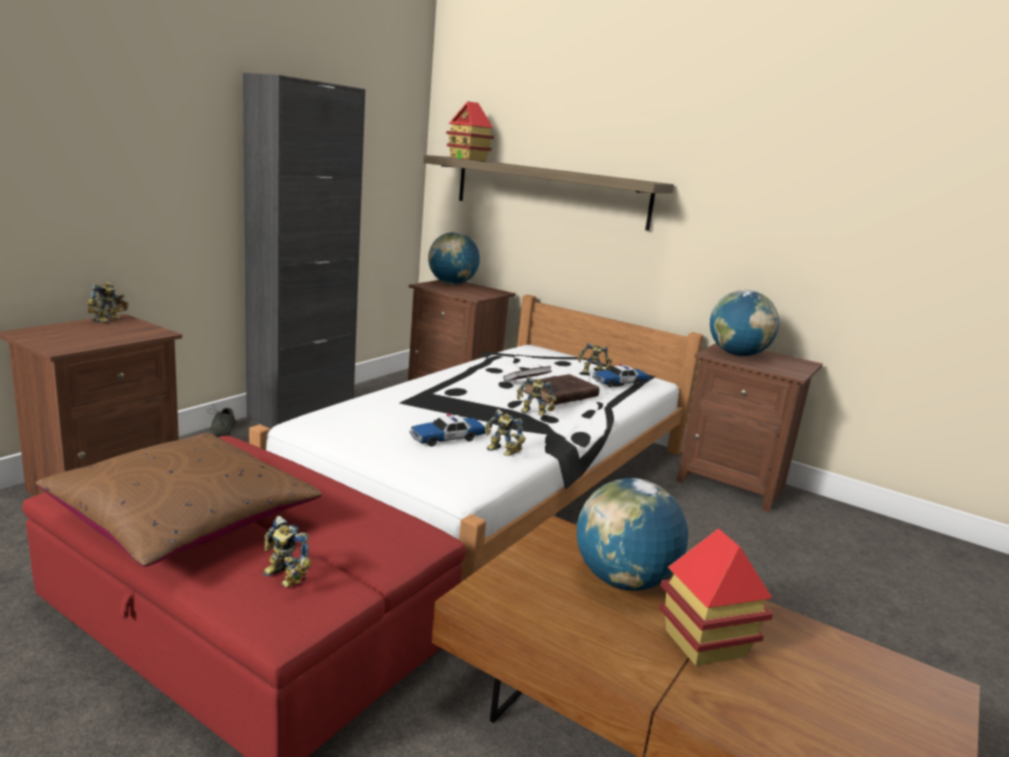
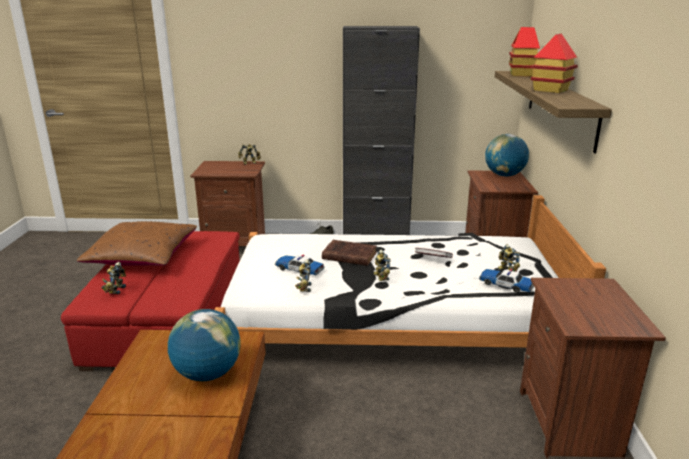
camera: 60 degrees right, 5 degrees up
(559, 394) = (428, 274): brown book -> brown book (348, 256)
(705, 644) = (160, 417): toy house -> toy house (550, 90)
(737, 354) = (577, 293): globe -> none

